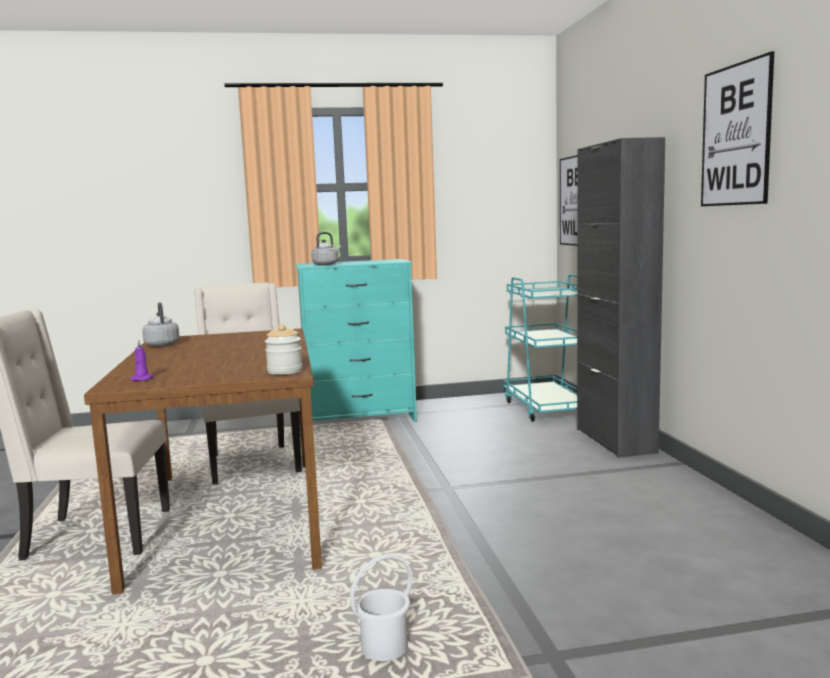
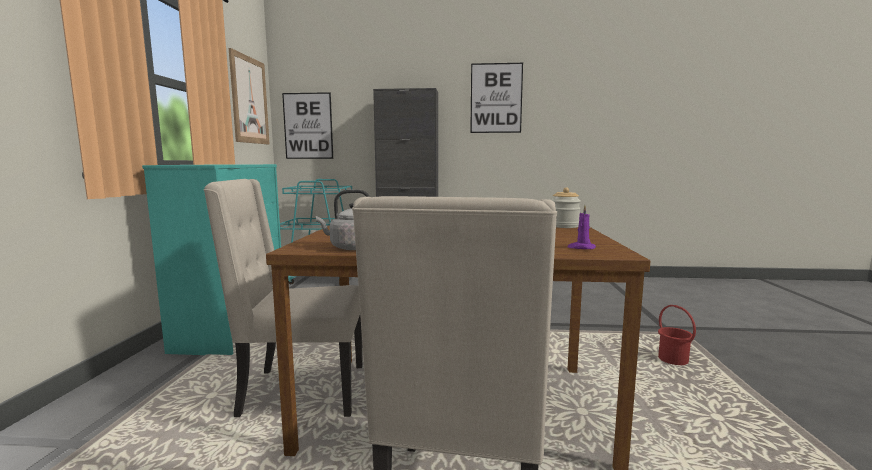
camera: 75 degrees left, 0 degrees up
(326, 264) = (216, 164): grey kettle -> none
(385, 649) = (673, 360): white bucket -> red bucket
(502, 178) = (249, 100): none -> picture

